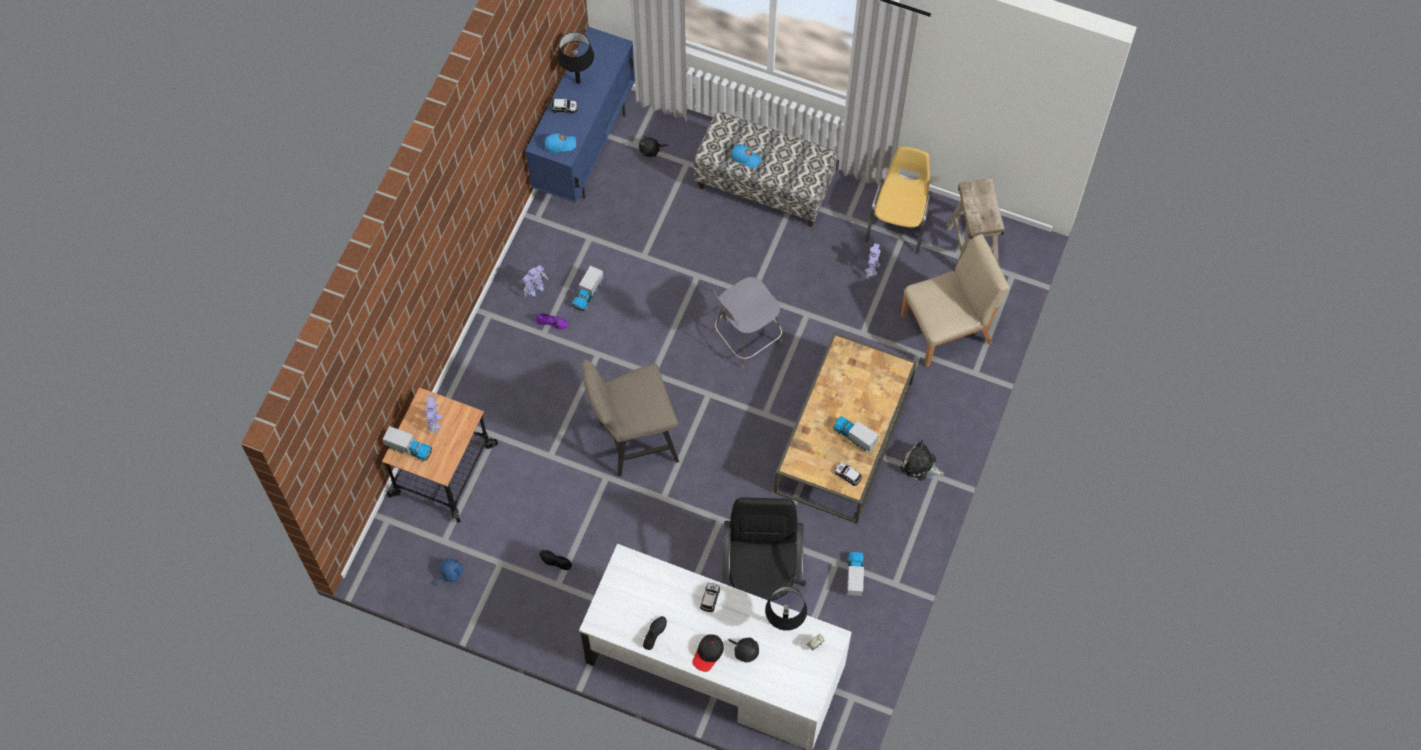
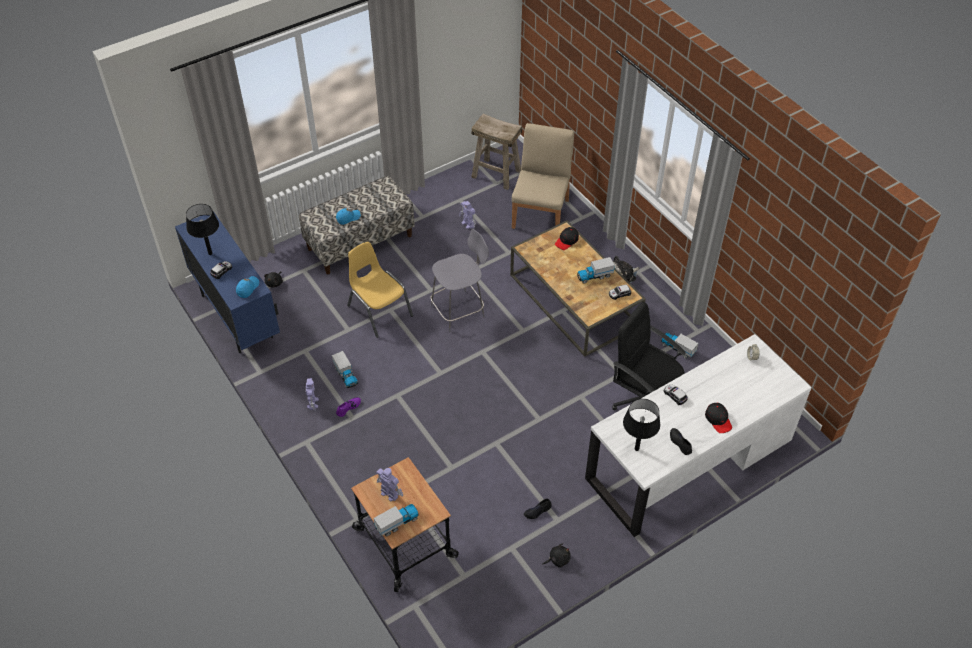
camera: 55 degrees left, 15 degrees down
(450, 573) = (494, 587): blue plush toy -> none
(632, 442) = (482, 413): beige stool -> none
(745, 338) = (459, 310): grey chair -> grey chair turned 120 degrees counterclockwise
(745, 651) = (730, 398): black plush toy -> black plush toy (557, 559)
(784, 626) = (726, 366): black table lamp -> black table lamp (636, 448)
(884, 380) = (567, 241): none -> black cap
(899, 220) = (447, 195): yellow chair -> yellow chair (379, 311)

